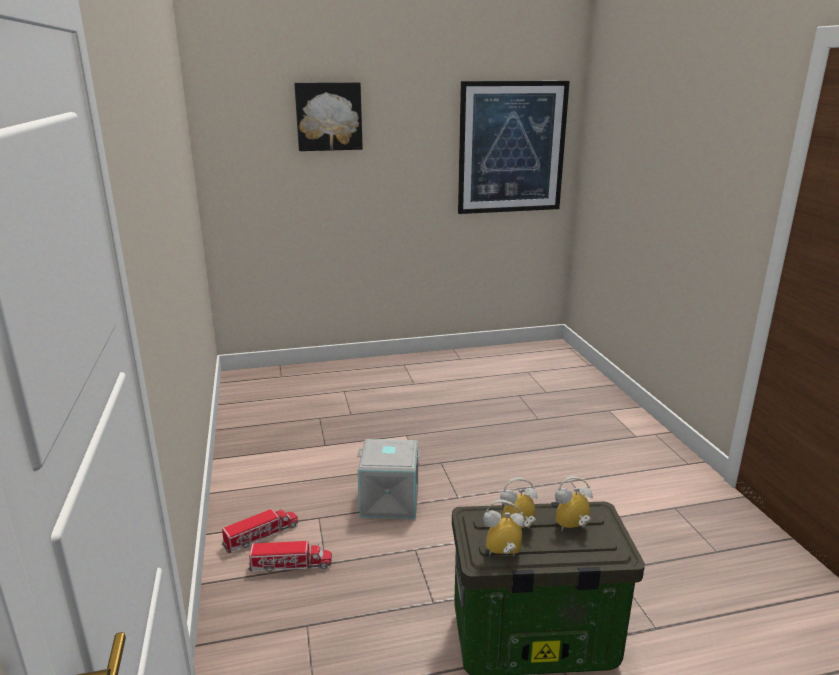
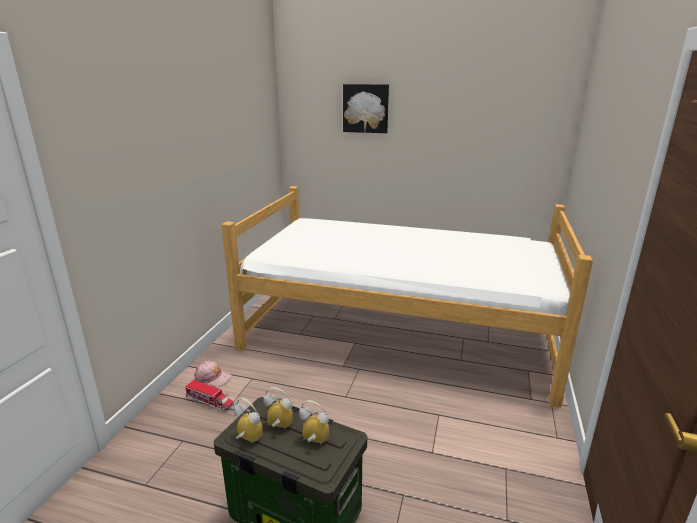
camera: 30 degrees right, 0 degrees up
(261, 536) = (212, 377): toy truck -> pink cap
(389, 502) = (300, 383): grey storage box -> none
(446, 410) = (399, 333): none -> bed
(511, 148) = (509, 139): picture -> none

